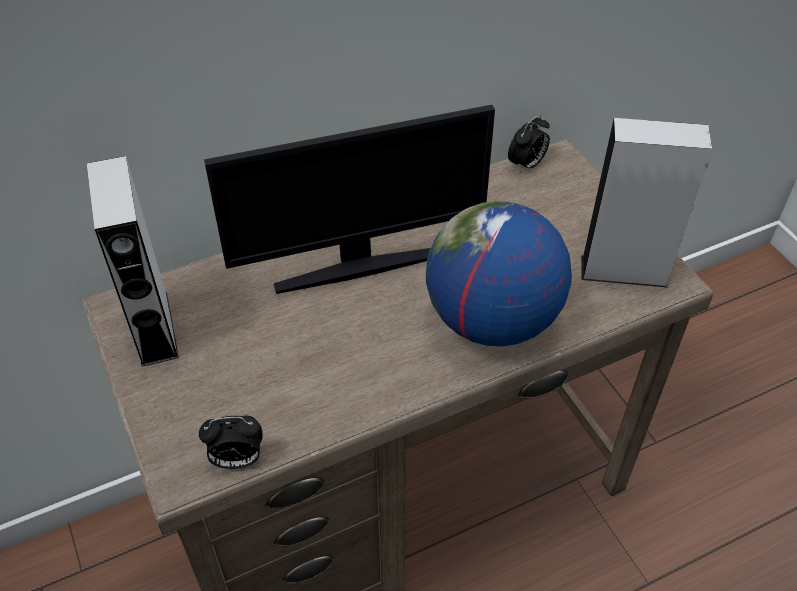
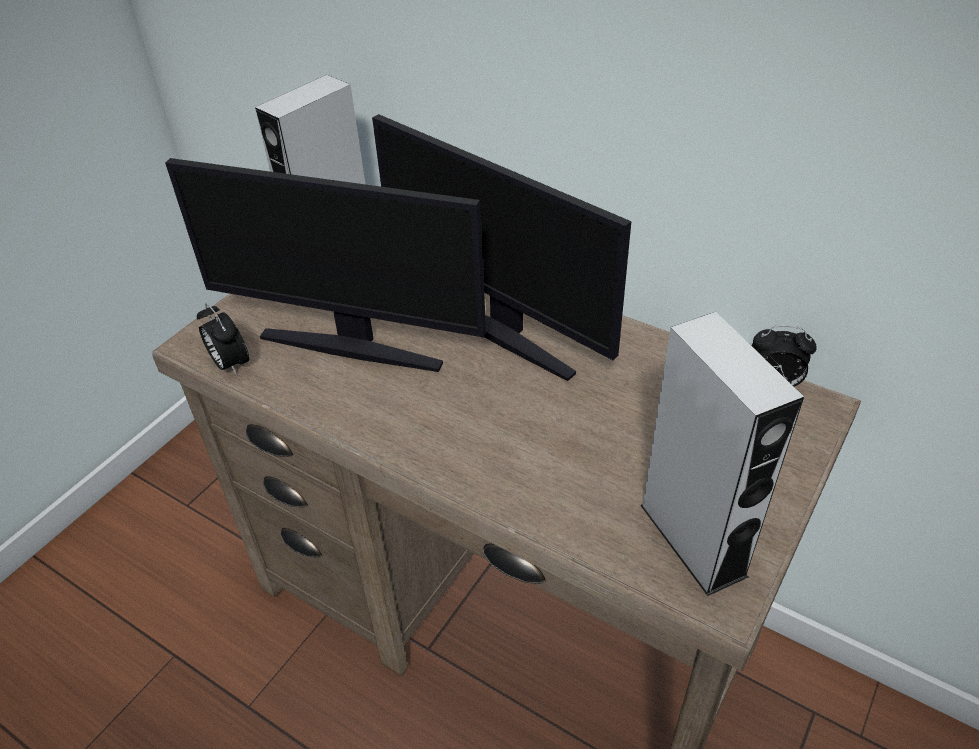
camera: 60 degrees right, 5 degrees down
(292, 364) = (352, 346): none -> monitor
(491, 320) = (512, 454): globe -> none

